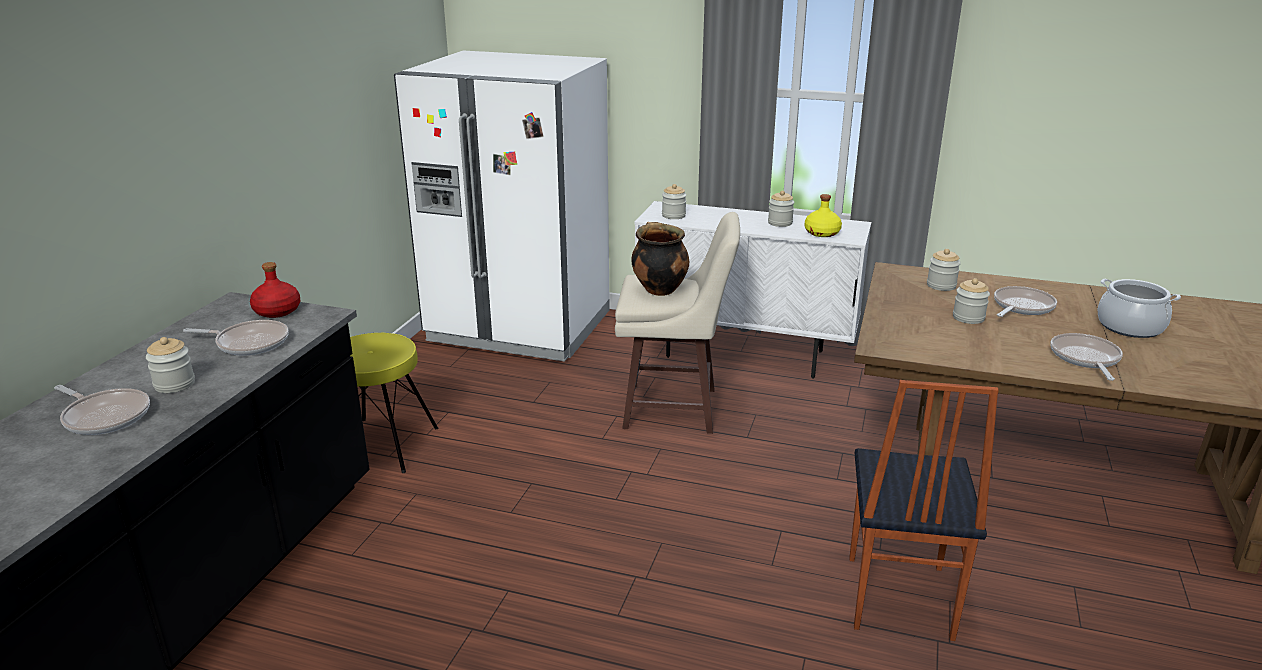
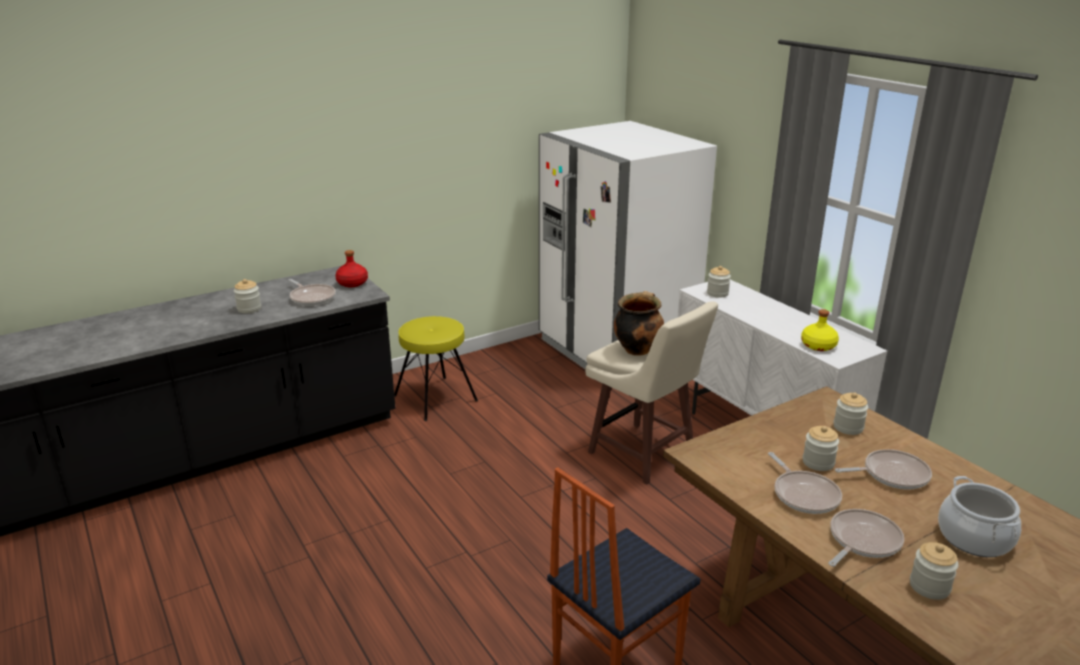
camera: 40 degrees right, 0 degrees up
(105, 416) = (202, 315): frying pan -> frying pan (804, 494)
(780, 223) = (796, 325): jar -> jar (929, 586)

